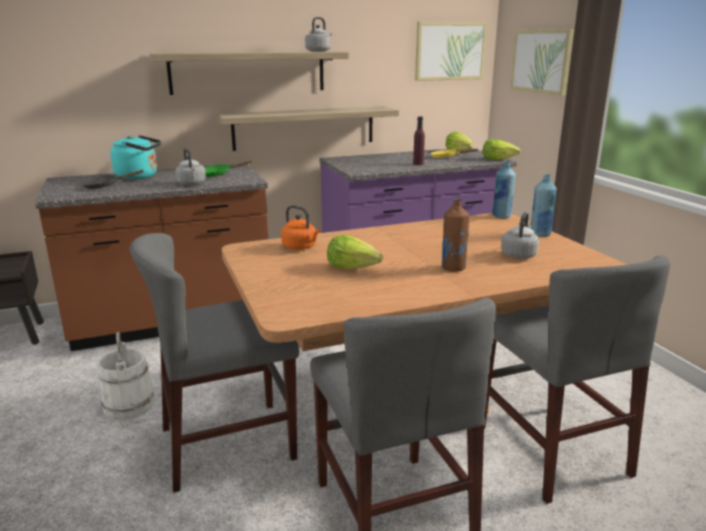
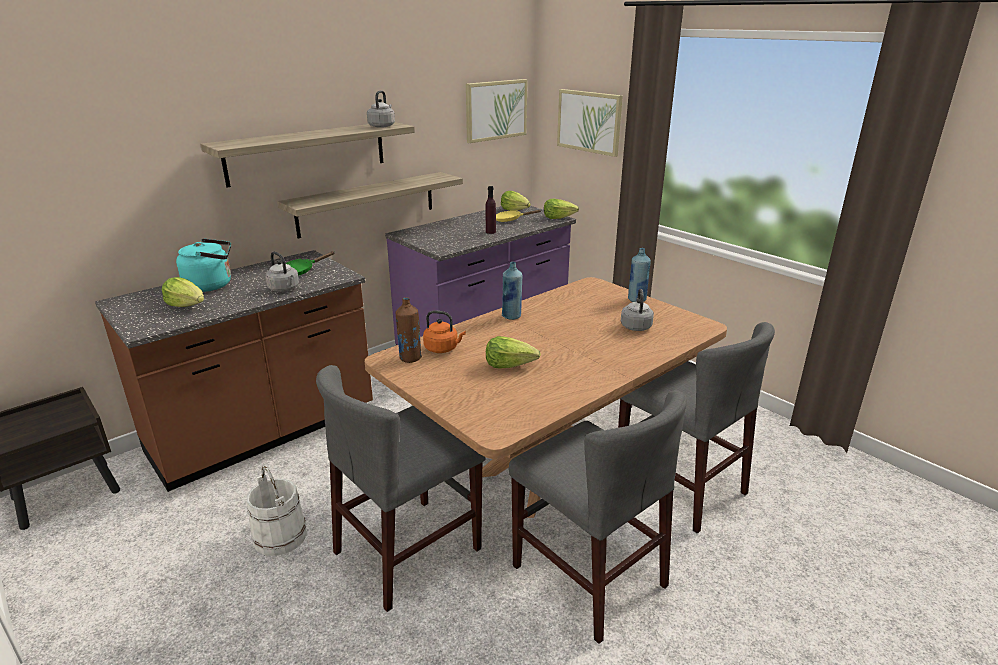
camera: 20 degrees left, 5 degrees up
(105, 186) = (187, 305): black frying pan -> lettuce
(453, 268) = (594, 350): brown bottle -> brown bottle (410, 358)
(501, 216) = (592, 282): blue bottle -> blue bottle (511, 316)

